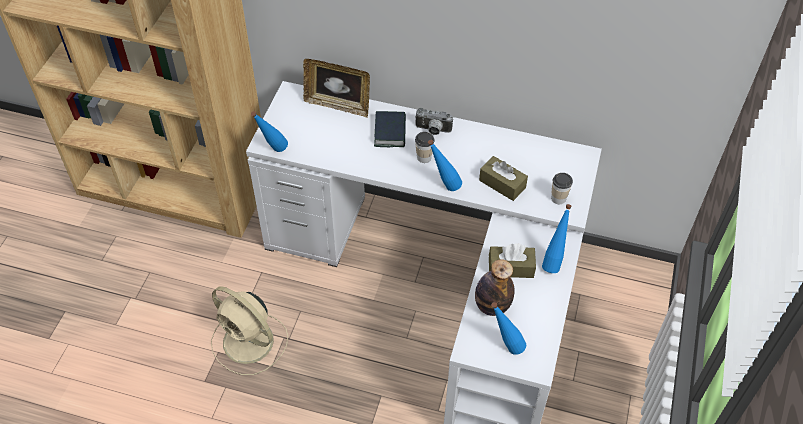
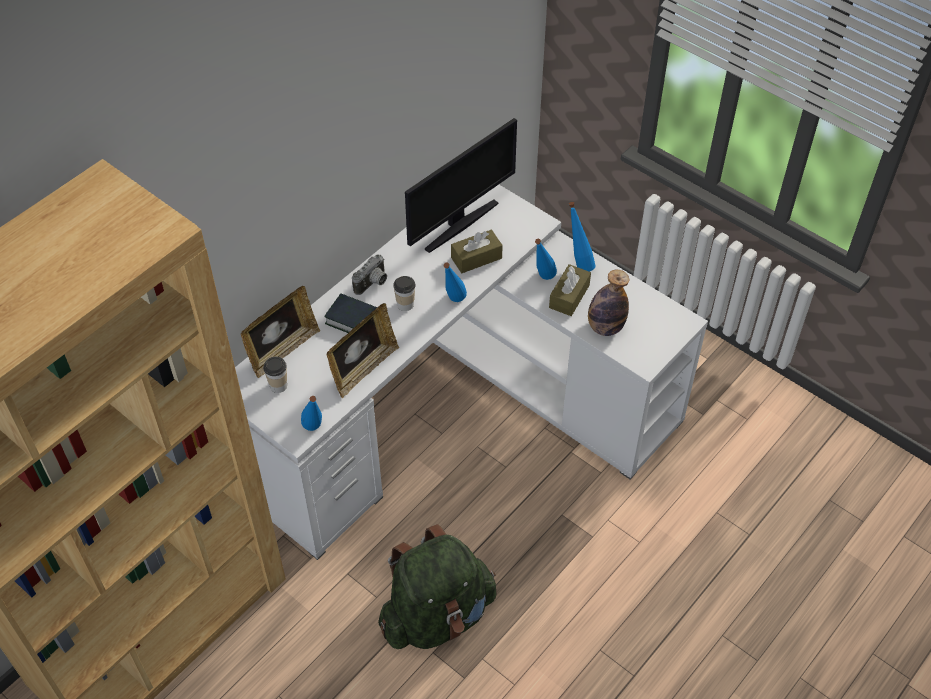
camera: 65 degrees left, 0 degrees up
(250, 343) = (437, 615): beige fan -> green backpack
(346, 156) = (363, 369): none -> picture frame
(505, 347) = (654, 335): blue bottle -> blue bottle (542, 280)
(531, 160) = (459, 224): none -> monitor
(558, 198) = (517, 225): cup -> cup (278, 385)

